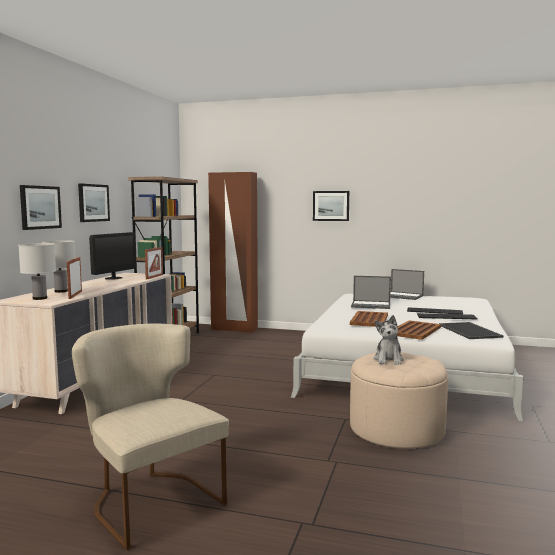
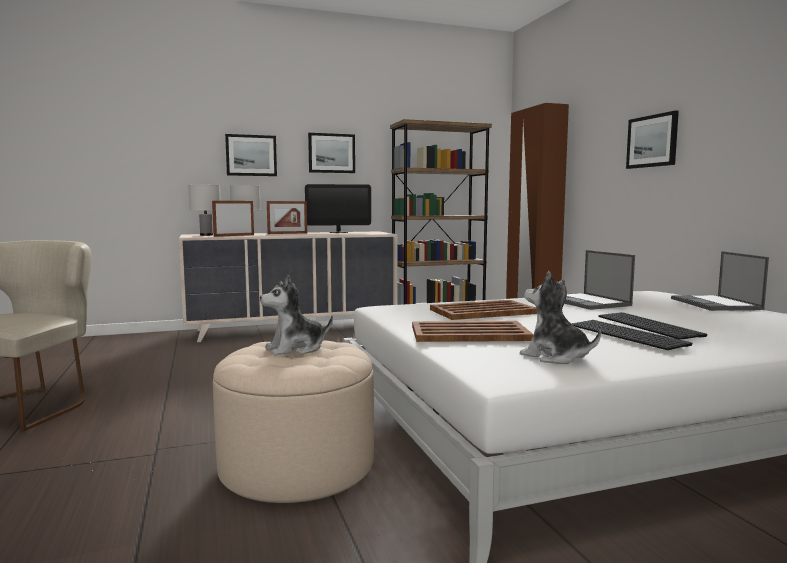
camera: 55 degrees right, 0 degrees up
(154, 277) = (368, 234): picture frame -> picture frame (287, 233)
(470, 331) = (555, 357): tray -> plush toy

